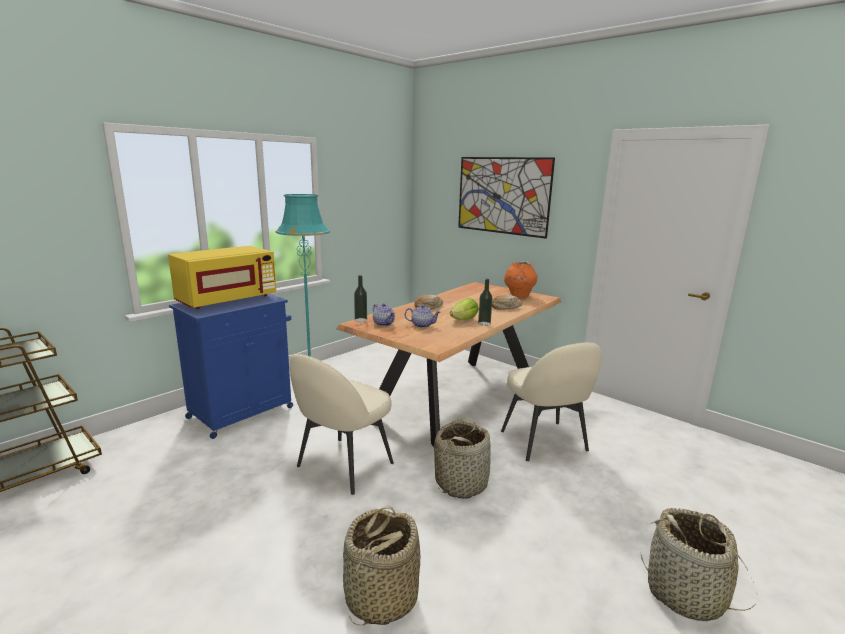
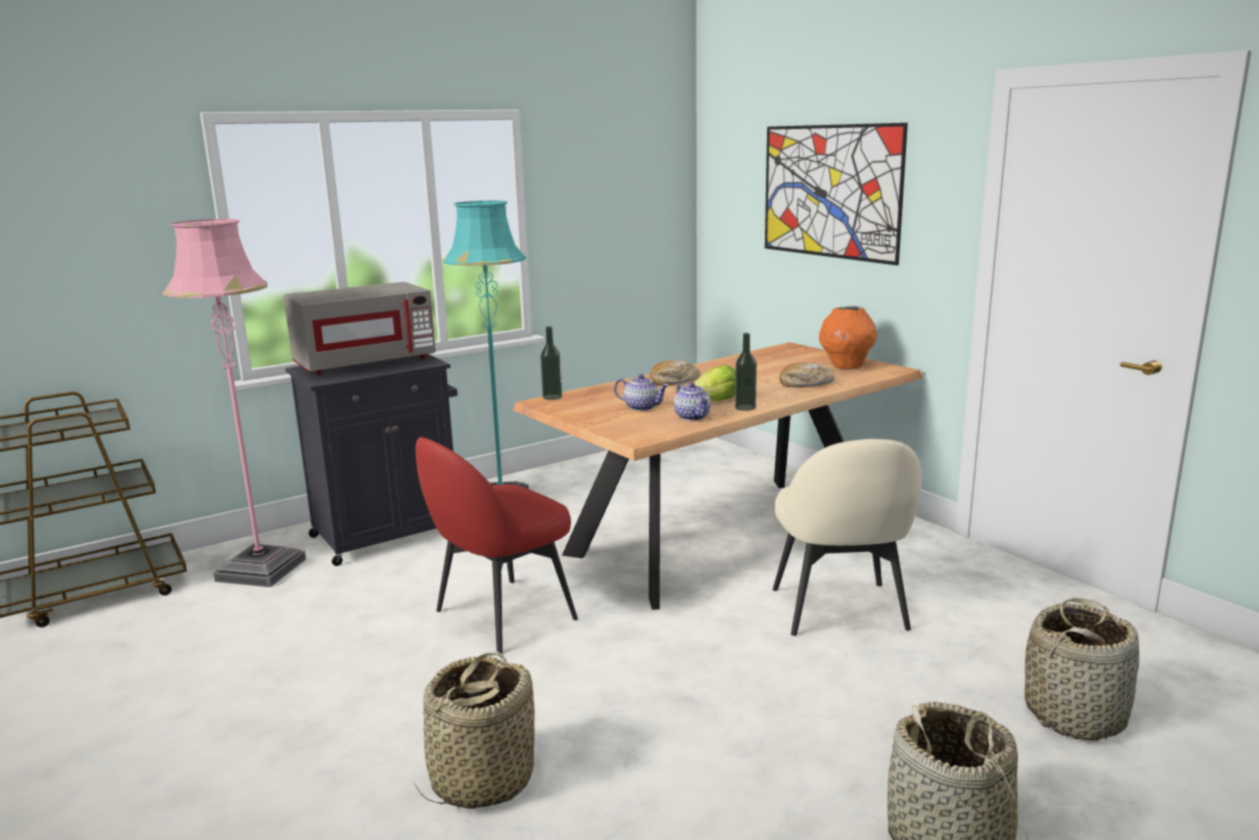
camera: 15 degrees right, 0 degrees up
(156, 447) = (261, 570): none -> pink floor lamp
(227, 300) = (365, 363): yellow microwave -> grey microwave
(243, 412) = (389, 534): blue cabinet -> black cabinet
(343, 466) = (502, 616): beige chair -> red chair
(384, 324) = (584, 403): teapot -> teapot (692, 417)
(461, 483) = (669, 655): basket -> basket (1075, 714)

